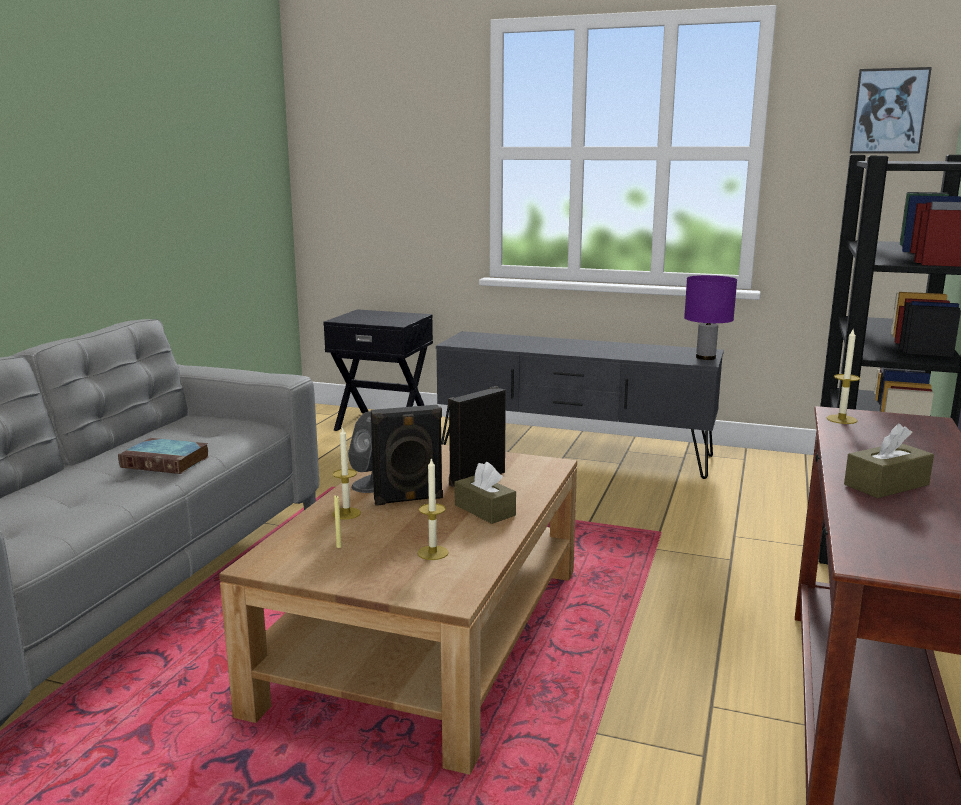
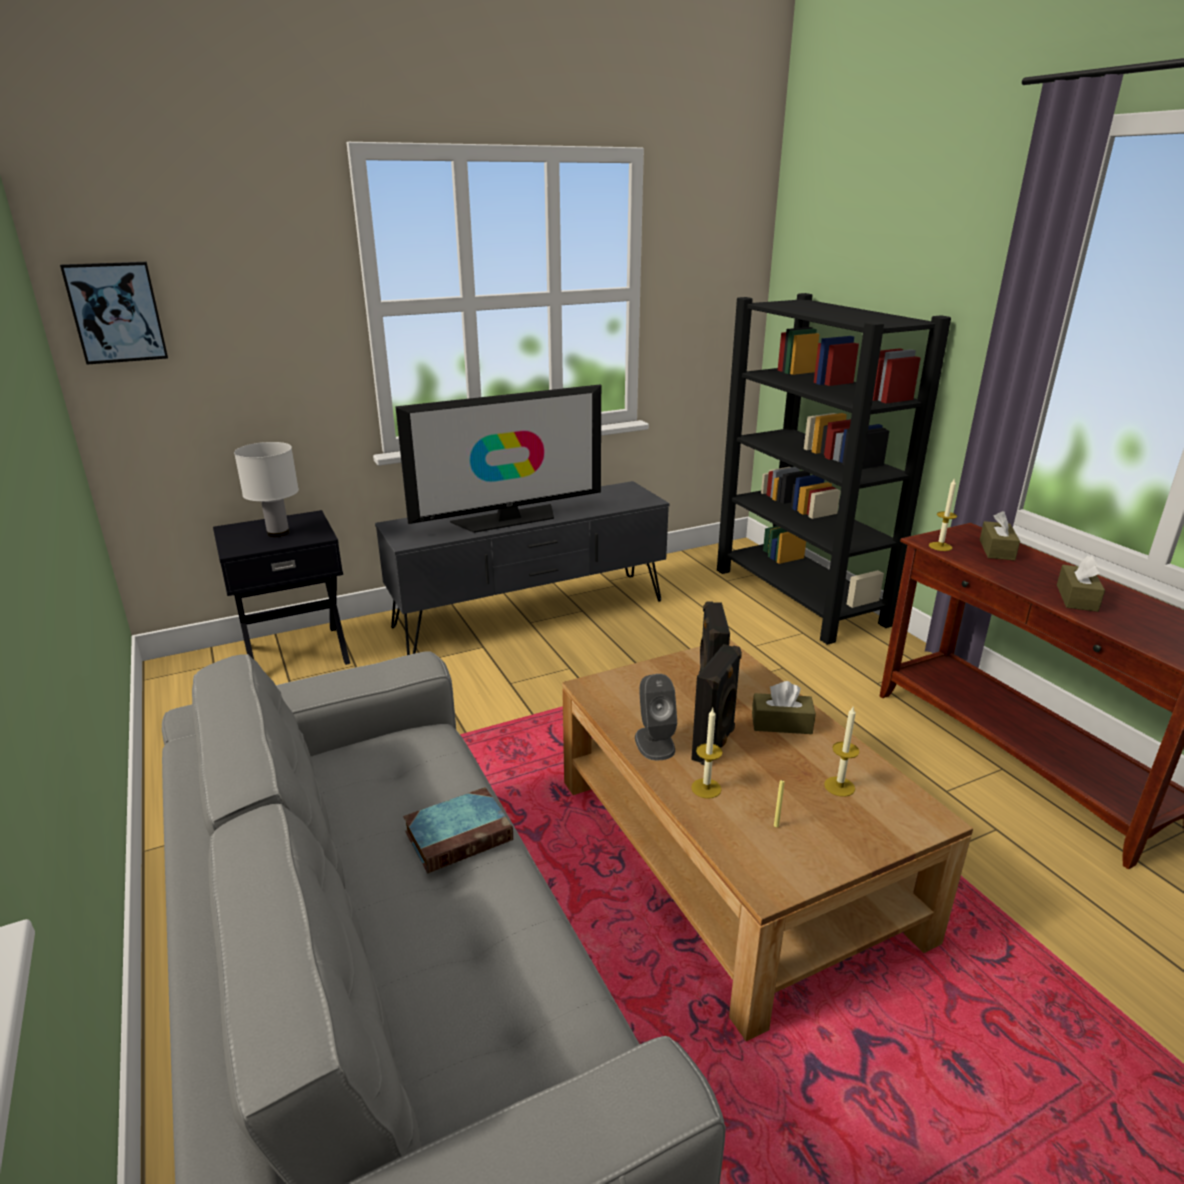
camera: 45 degrees left, 10 degrees up
(380, 318) = (278, 533): none -> white table lamp
(553, 347) = (508, 519): none -> television
(706, 357) = (642, 494): purple table lamp -> none
(889, 111) = (728, 251): picture -> picture (116, 312)
(909, 437) = (996, 550): none -> brown tissue box

